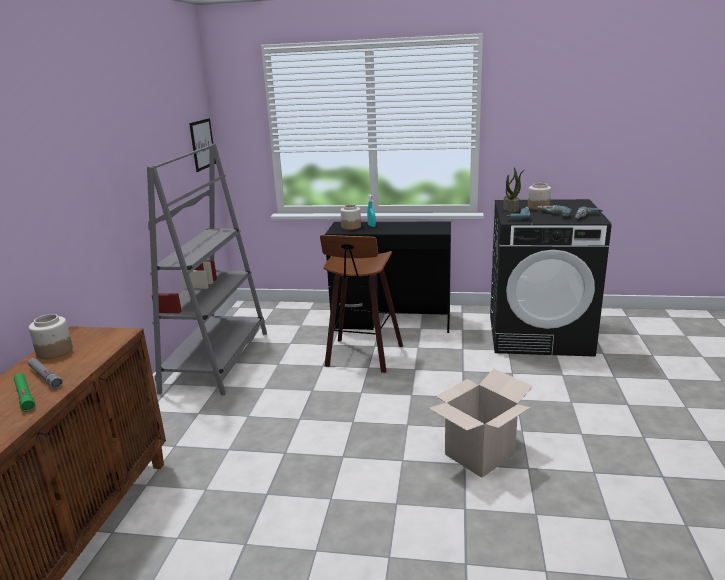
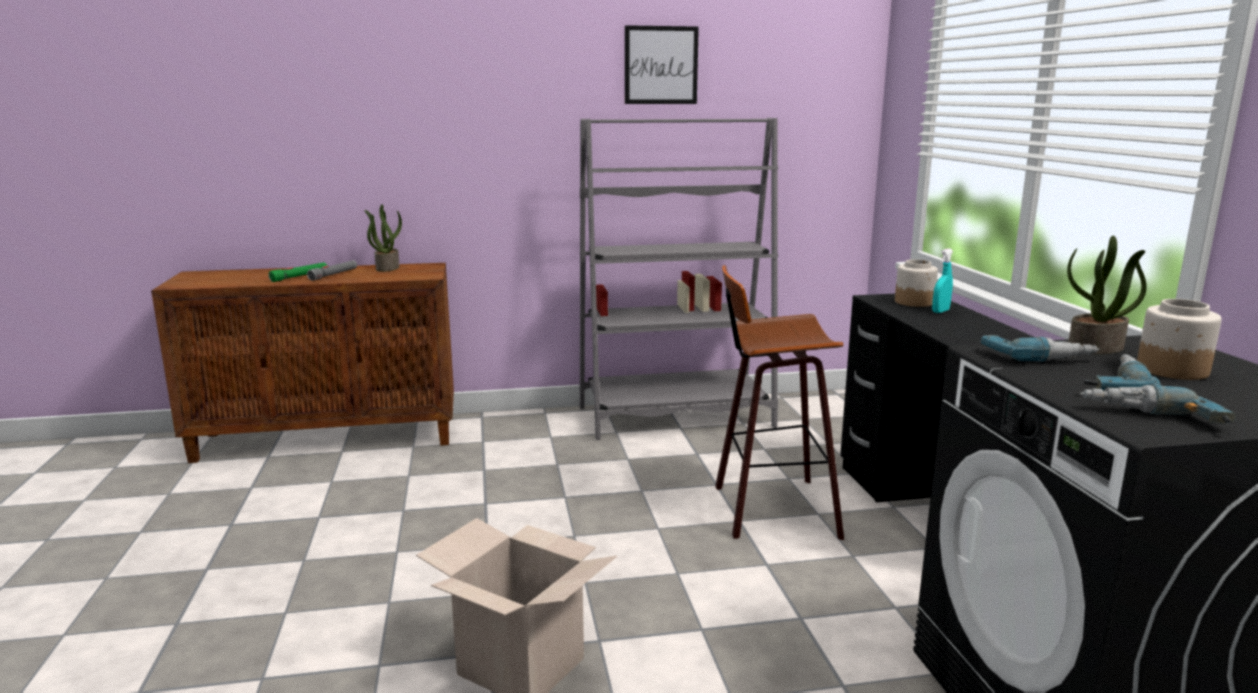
camera: 70 degrees right, 5 degrees down
(54, 351) = (387, 268): jar -> potted plant
(202, 144) = (828, 127): picture -> picture (661, 65)

